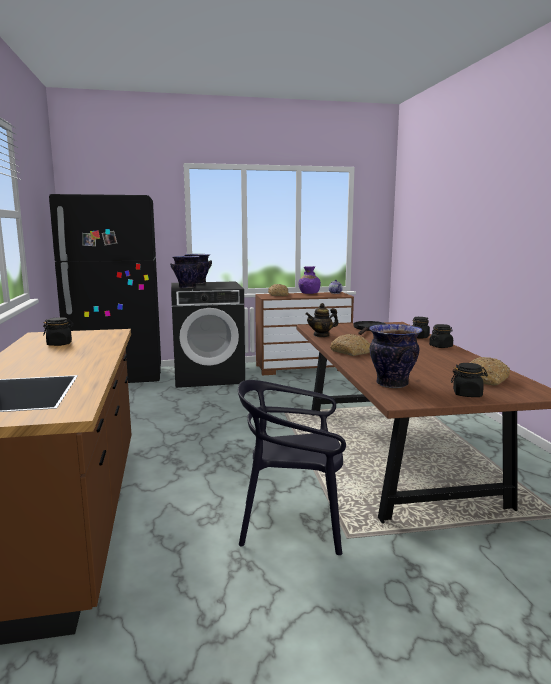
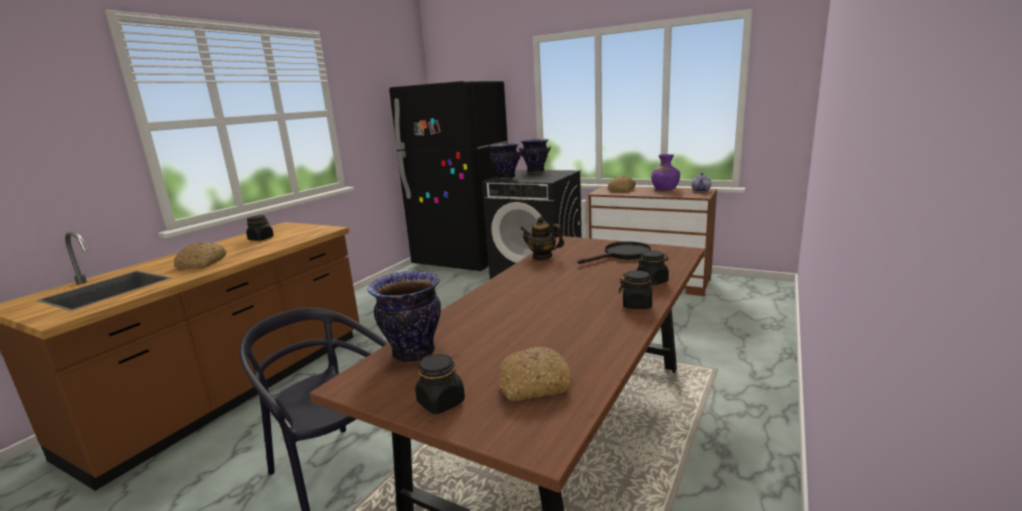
camera: 40 degrees right, 5 degrees up
(351, 352) = (505, 290): bread -> bread (202, 263)

